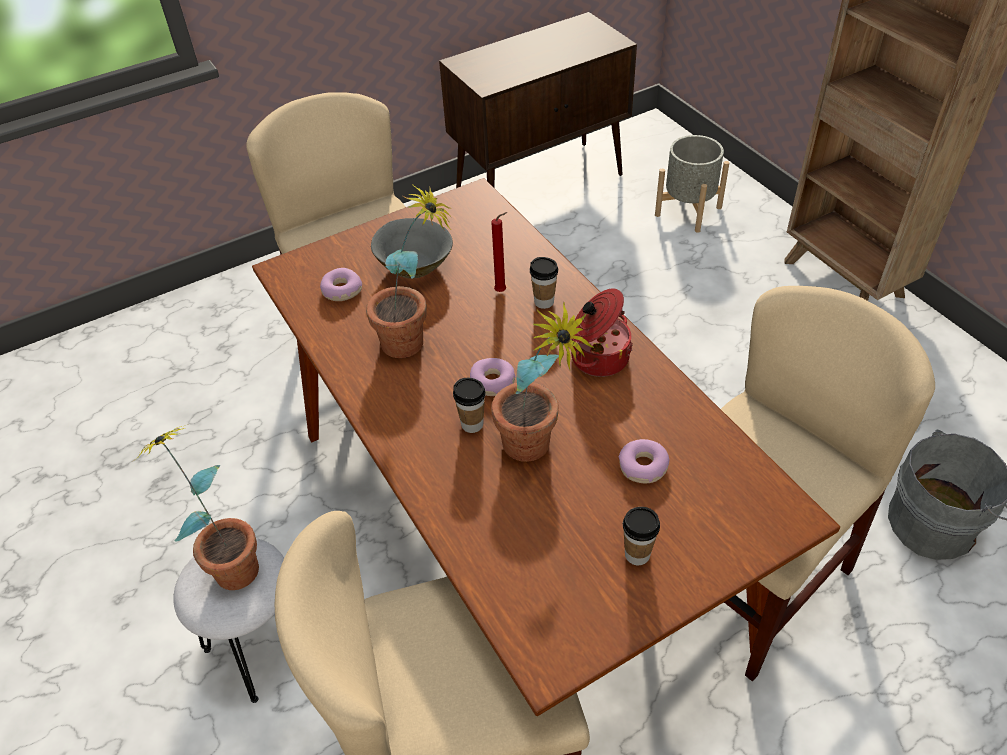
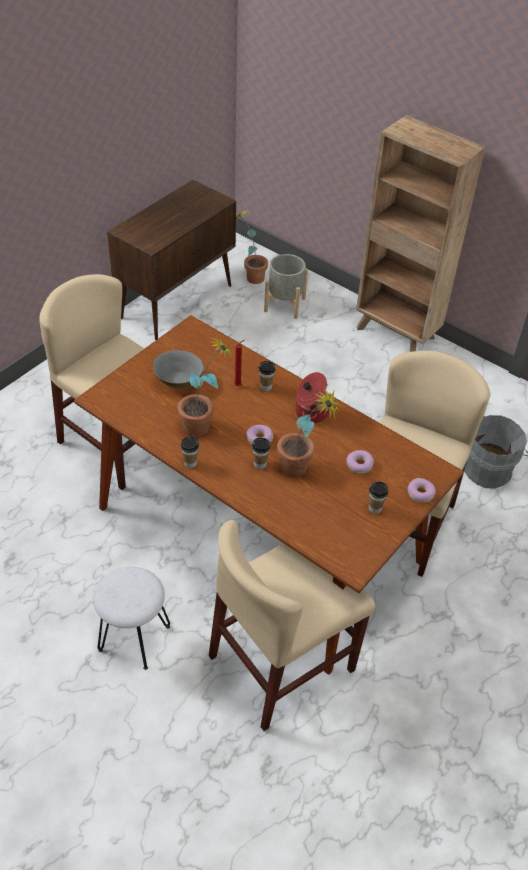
camera: 25 degrees left, 0 degrees up
(229, 562) = (123, 582): potted plant -> potted plant (250, 276)
(341, 290) = (141, 404): donut -> donut (420, 494)
(363, 397) = (190, 463): none -> cup

